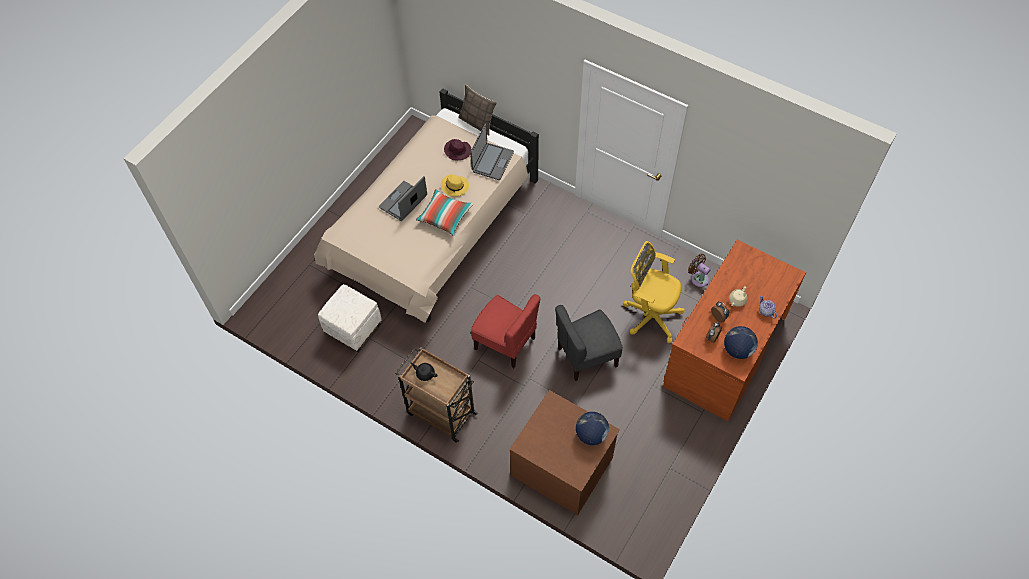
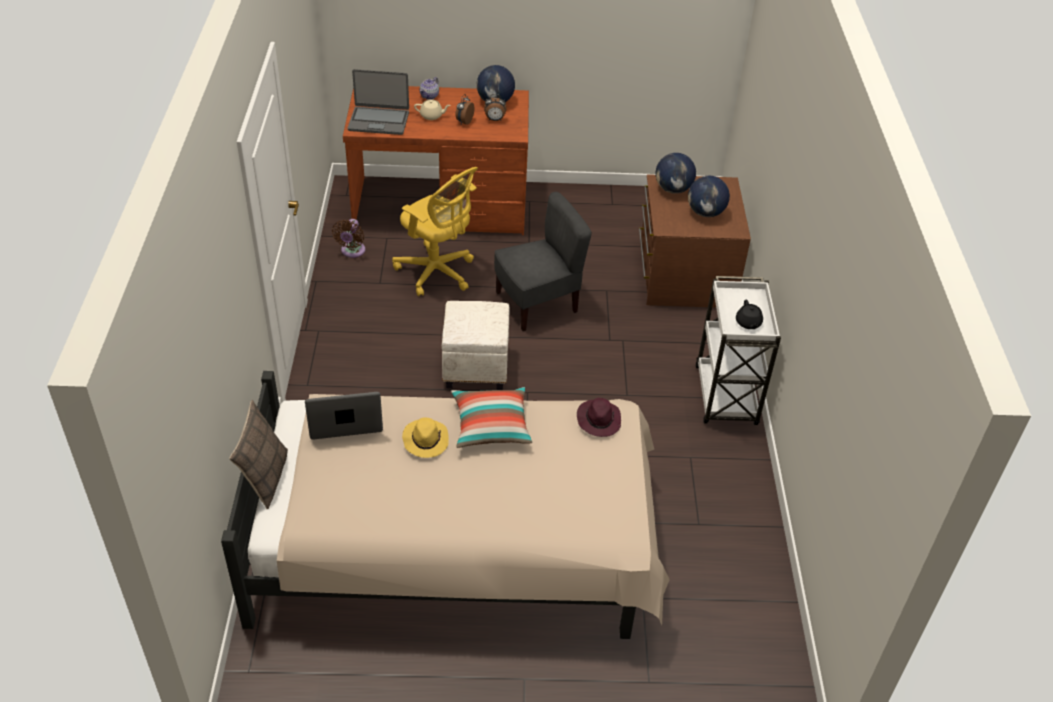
camera: 125 degrees left, 15 degrees down
(354, 329) = (701, 550): white ottoman -> white ottoman (475, 367)
(403, 202) = (502, 489): laptop -> laptop (379, 121)
(440, 413) = (726, 397): brown cart -> white cart
(458, 151) = (349, 470): purple hat -> purple hat (598, 420)
(505, 343) = (581, 380): red chair -> none
(552, 438) = (705, 213): none -> globe
(586, 356) = (537, 304): grey chair -> grey chair turned 60 degrees counterclockwise
(650, 315) = (437, 273): yellow office chair -> yellow office chair turned 45 degrees counterclockwise

